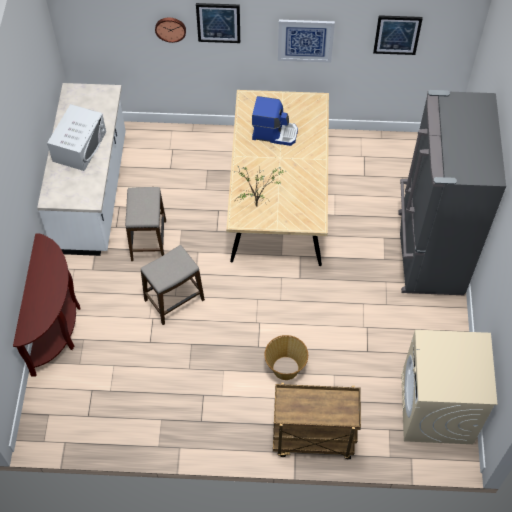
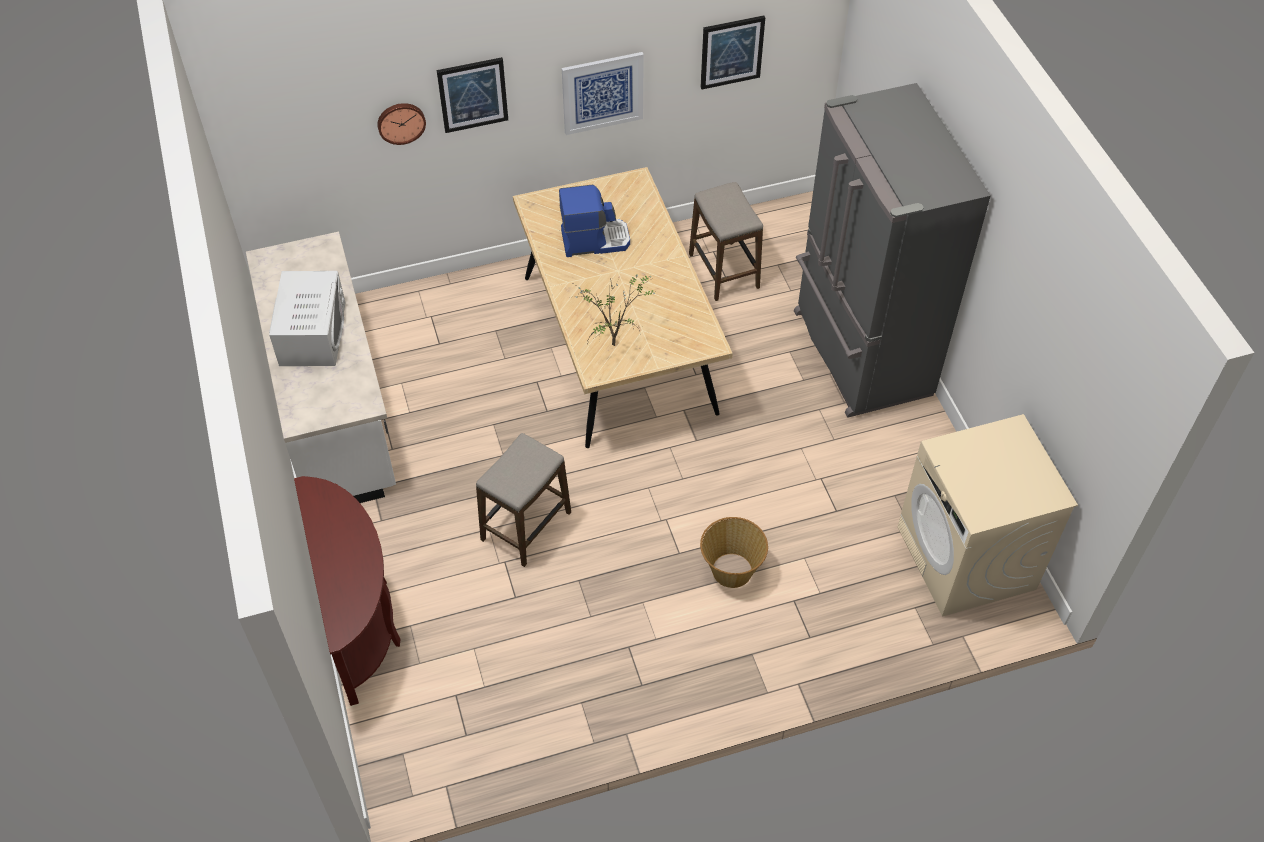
camera: 20 degrees left, 5 degrees down
(149, 240) = (451, 453): stool -> stool (724, 271)
(312, 439) = (814, 656): brown cart -> none

